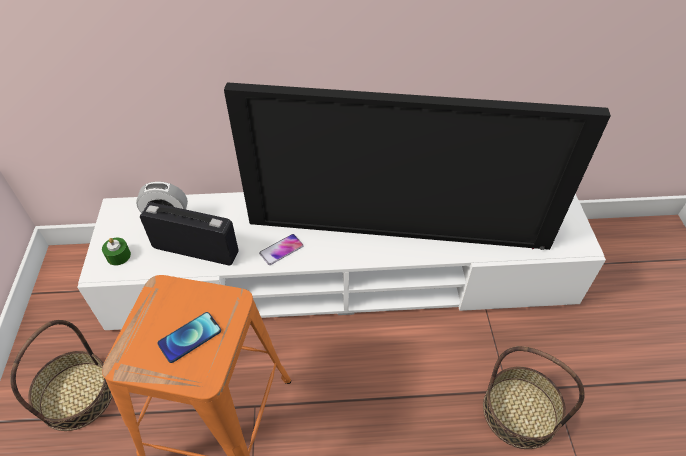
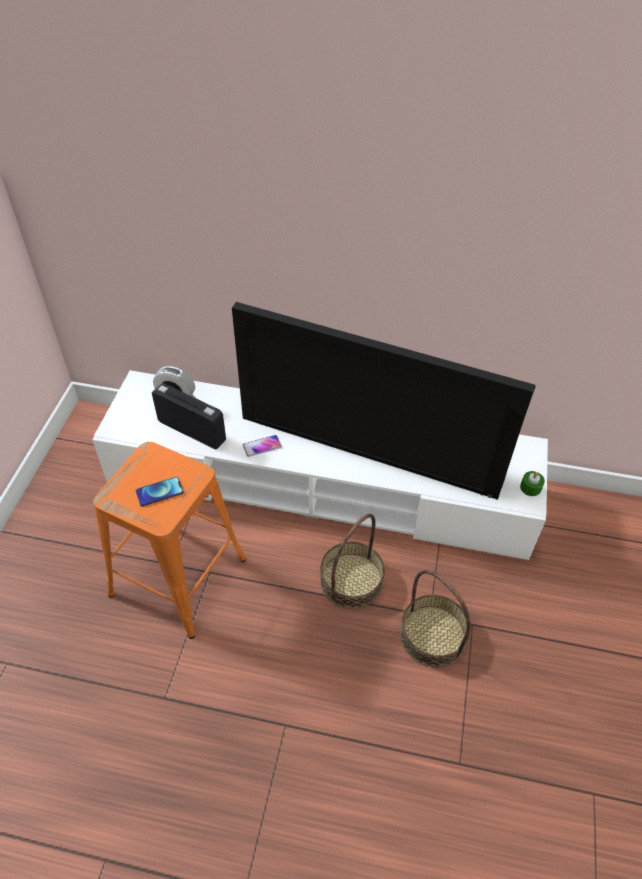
camera: 15 degrees right, 0 degrees up
(77, 395) = (73, 527): basket -> basket (351, 580)
(118, 256) = (130, 421): green candle -> green candle (530, 487)

